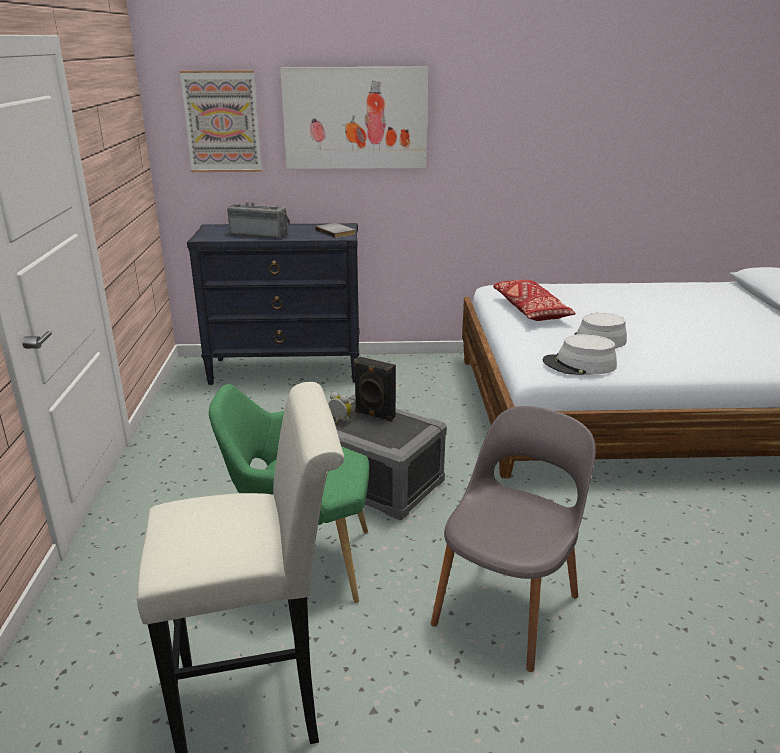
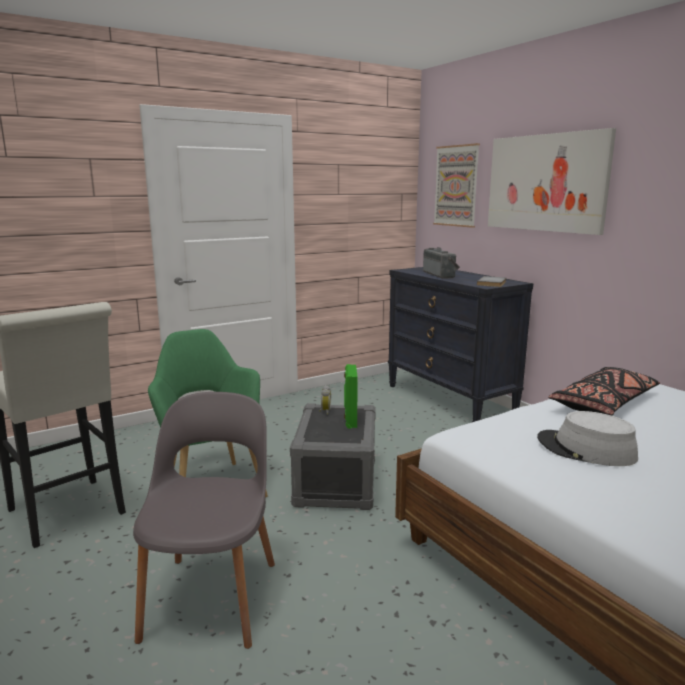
camera: 60 degrees right, 10 degrees down
(374, 415) = (350, 420): black speaker -> green speaker
(508, 606) = (212, 596): grey chair -> grey chair turned 90 degrees counterclockwise
(530, 310) = (604, 404): red pillow -> black pillow
(579, 365) = (501, 450): grey hat -> none

